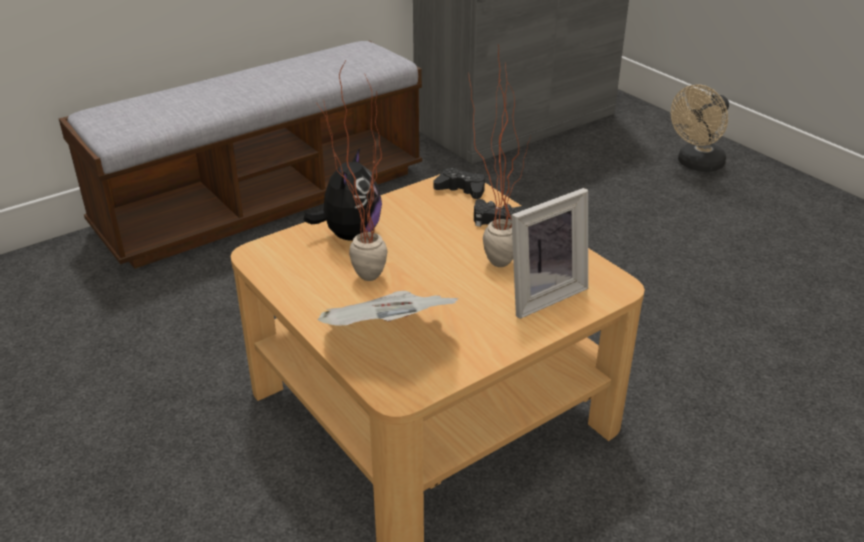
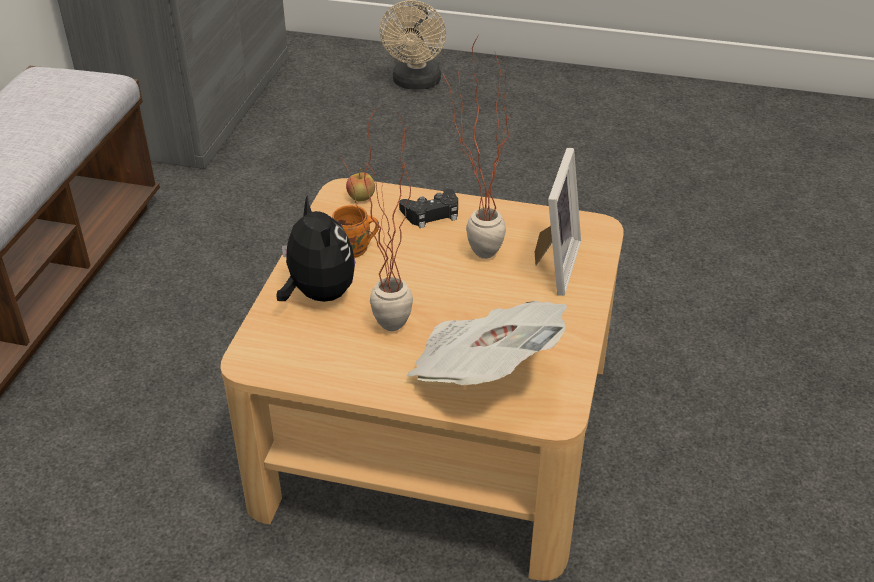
camera: 40 degrees left, 5 degrees up
(410, 220) = (354, 250): none -> orange mug
(461, 189) = (361, 198): black game controller -> apple

